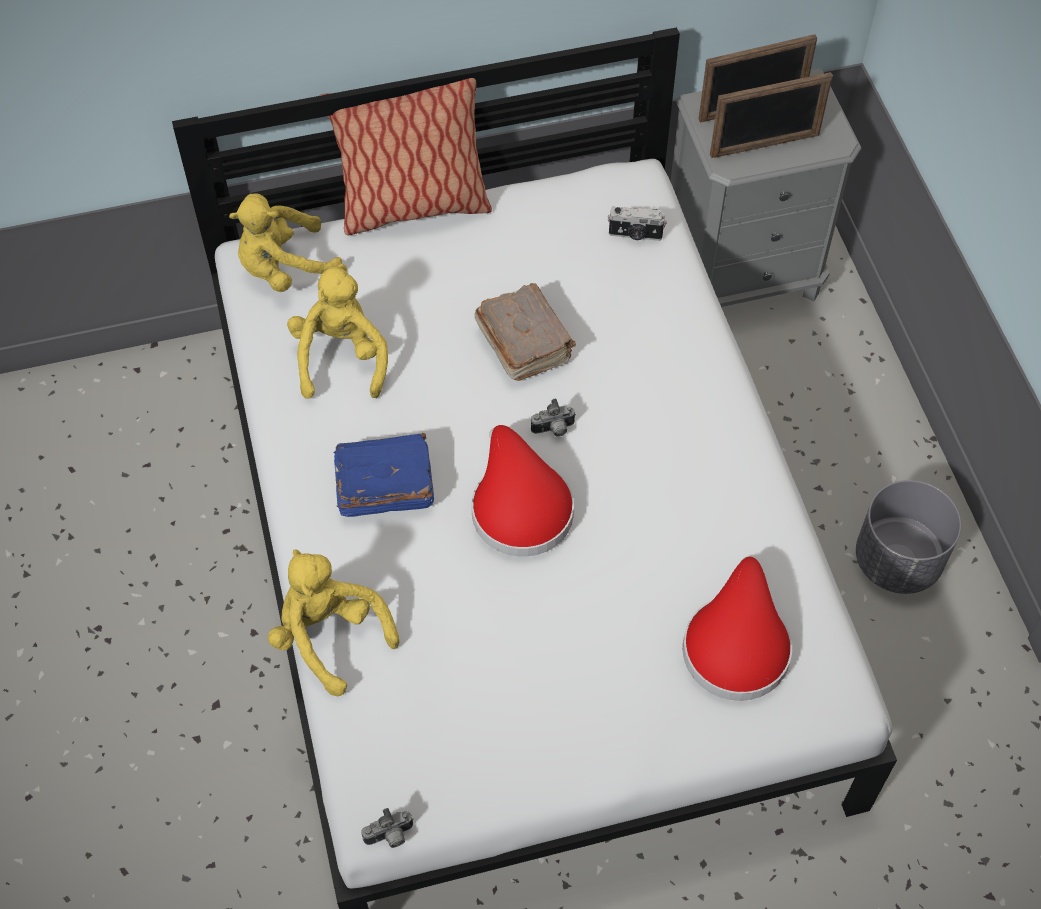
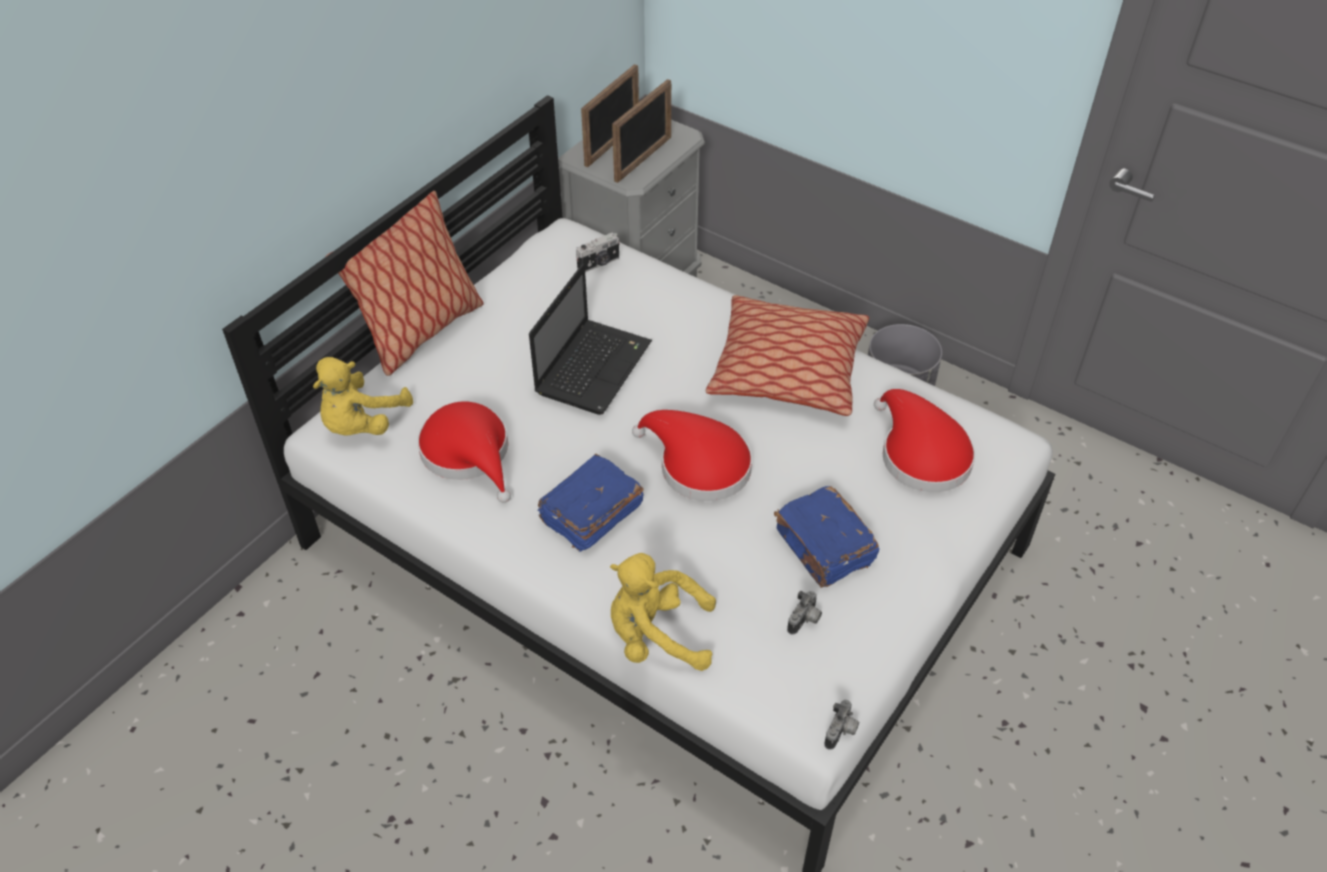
camera: 40 degrees left, 10 degrees down
(341, 357) = (469, 454): yellow plush toy -> red hat
(524, 342) = (594, 366): brown book -> laptop
(549, 665) = (824, 548): none -> blue book
(554, 430) = (671, 406): camera -> camera (805, 621)
(700, 467) = (787, 370): none -> pillow

